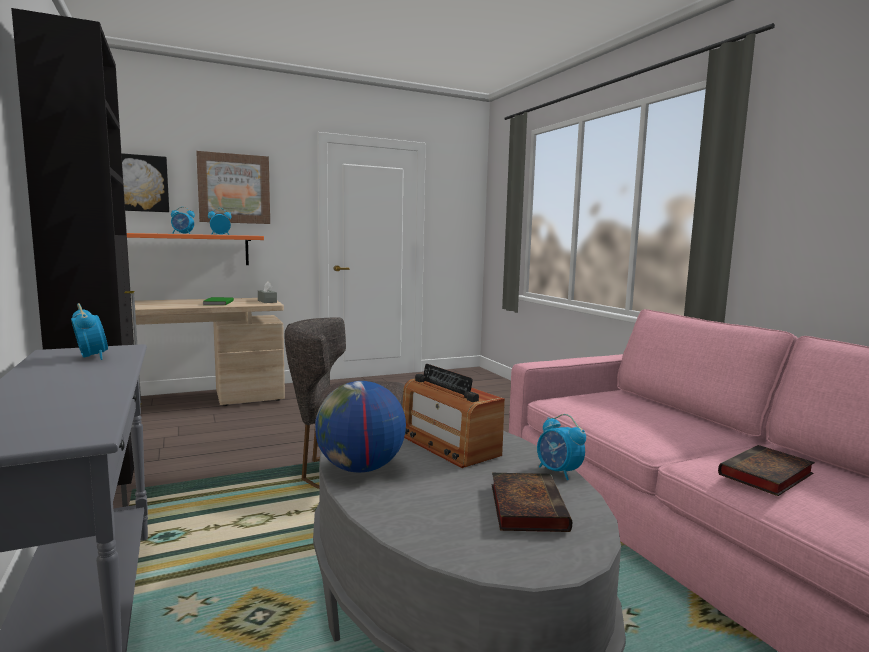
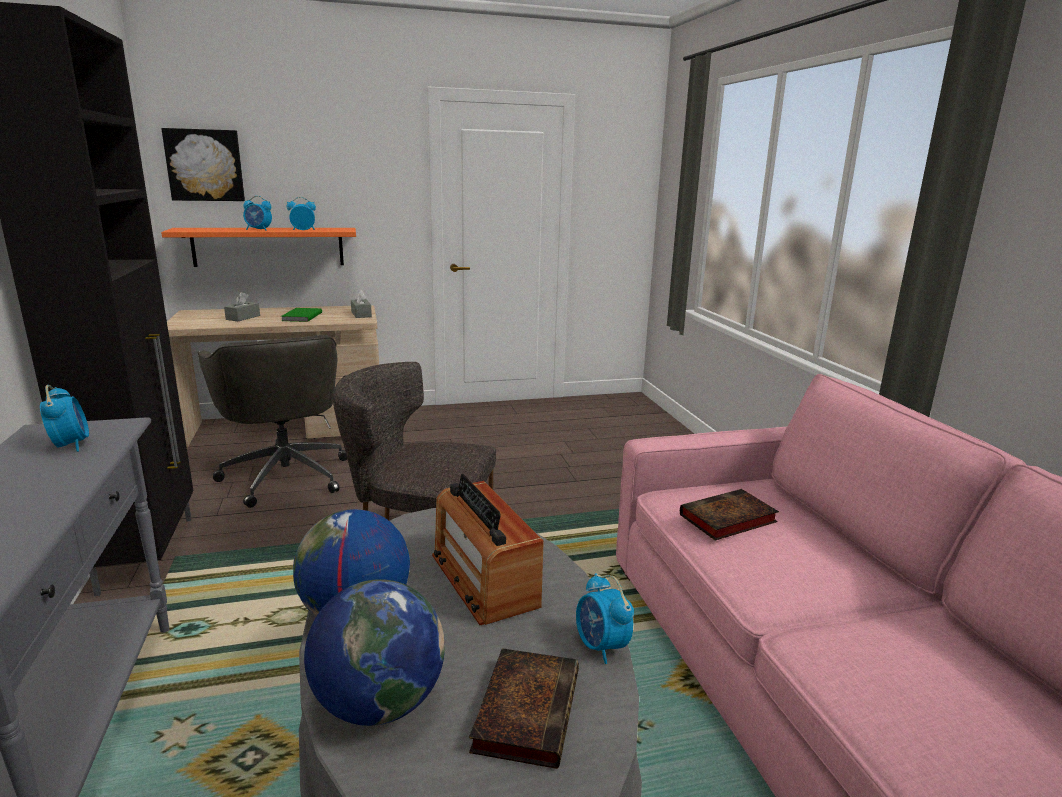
camera: 10 degrees right, 10 degrees up
(167, 304) = (243, 317): none -> grey tissue box
(210, 430) = (286, 474): none -> grey office chair
(234, 189) = (322, 168): picture -> none
(412, 512) = (379, 703): none -> globe
(765, 476) = (897, 682): book -> book (726, 520)

